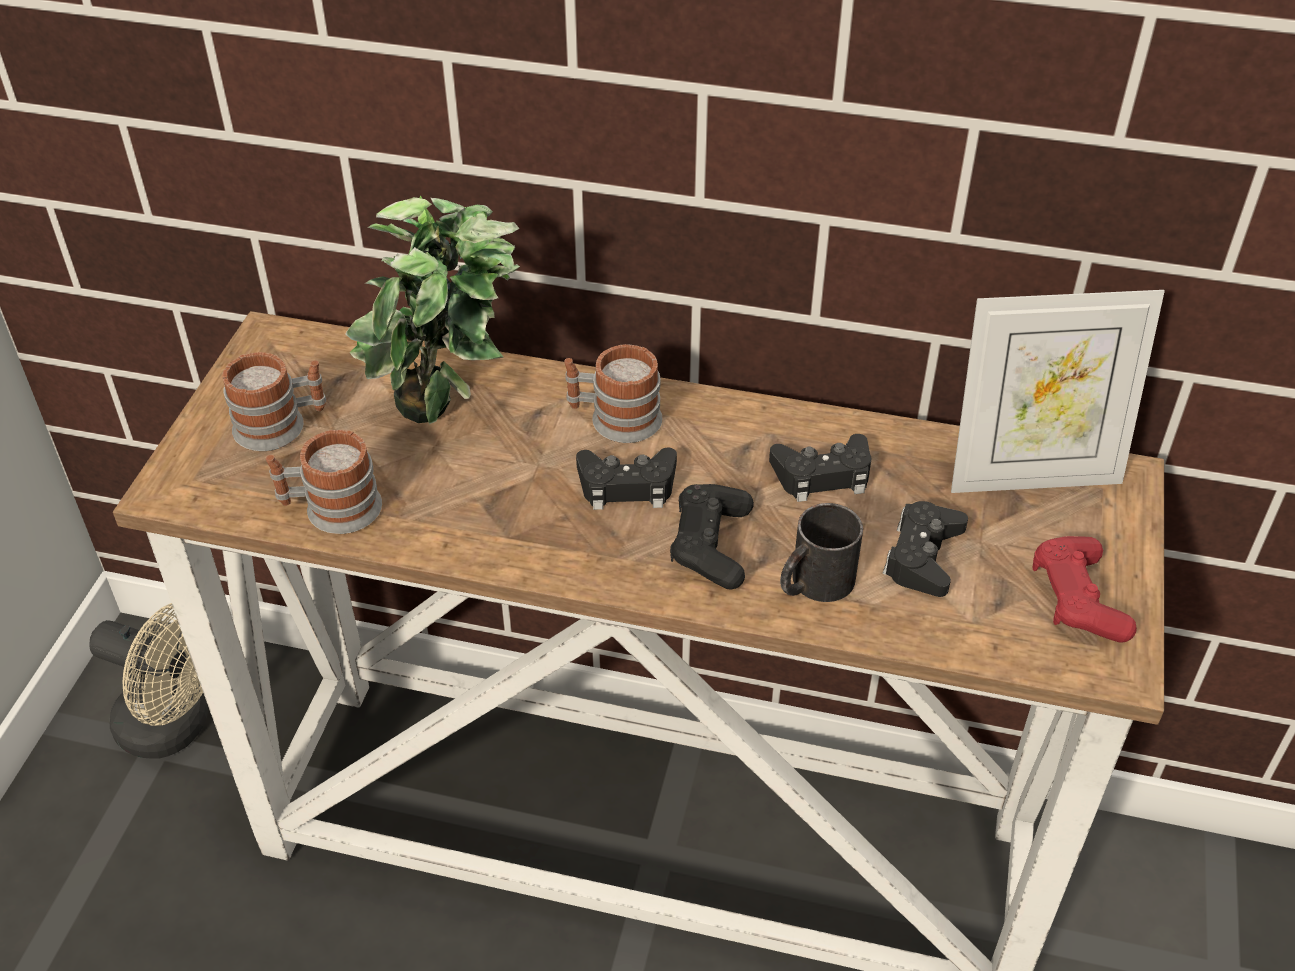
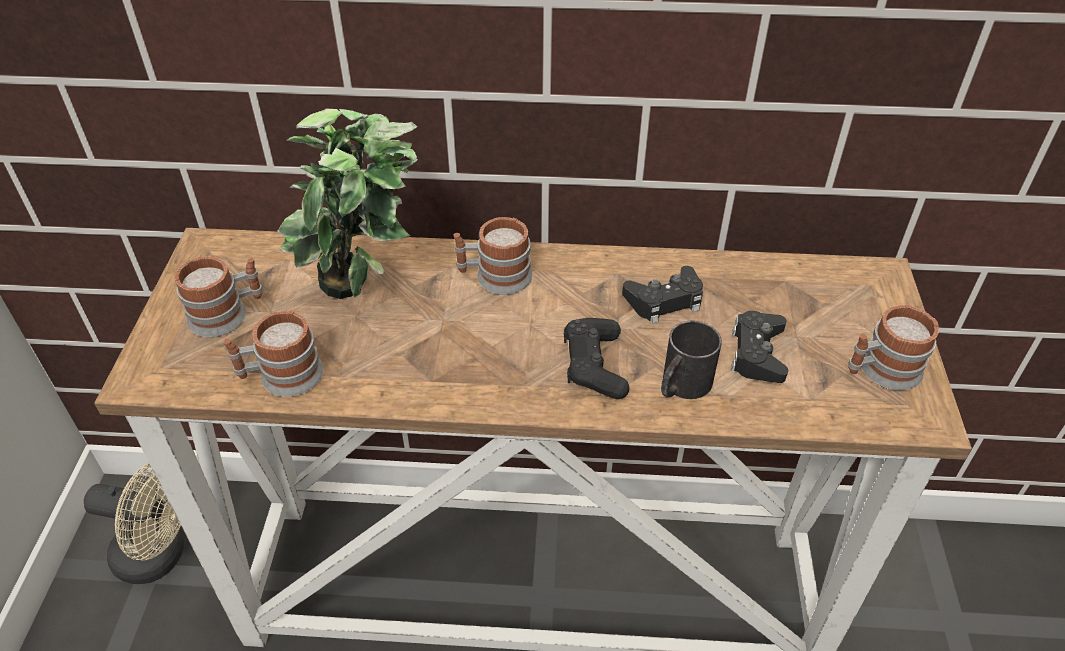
camera: 10 degrees left, 0 degrees up
(627, 486) = (517, 327): black game controller -> none
(1032, 475) = (818, 281): picture frame -> none
(1077, 599) = (881, 371): red game controller -> mug

